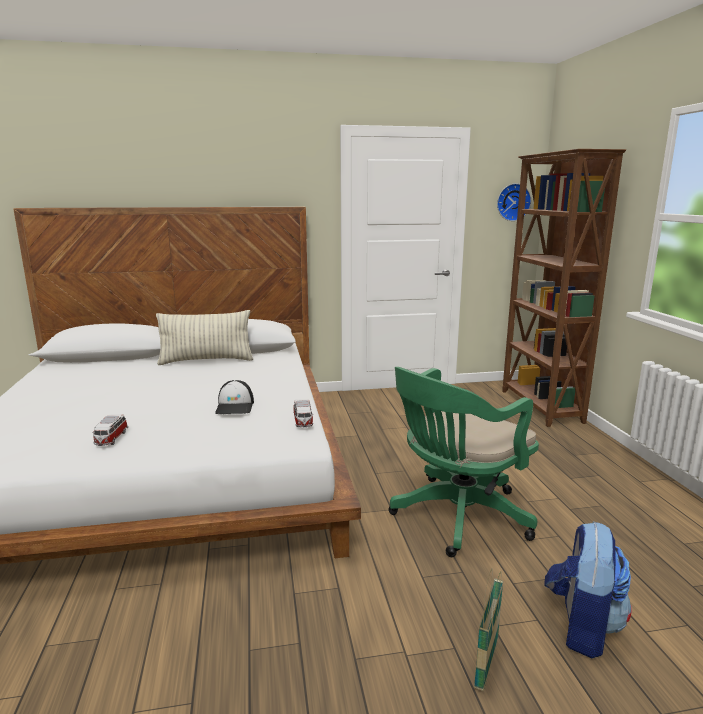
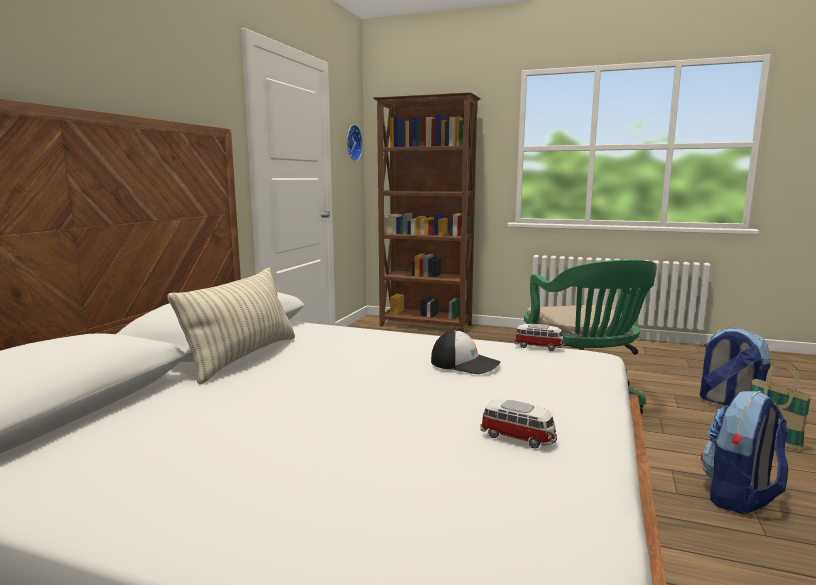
camera: 60 degrees left, 5 degrees down
(313, 634) = (740, 497): none -> backpack

